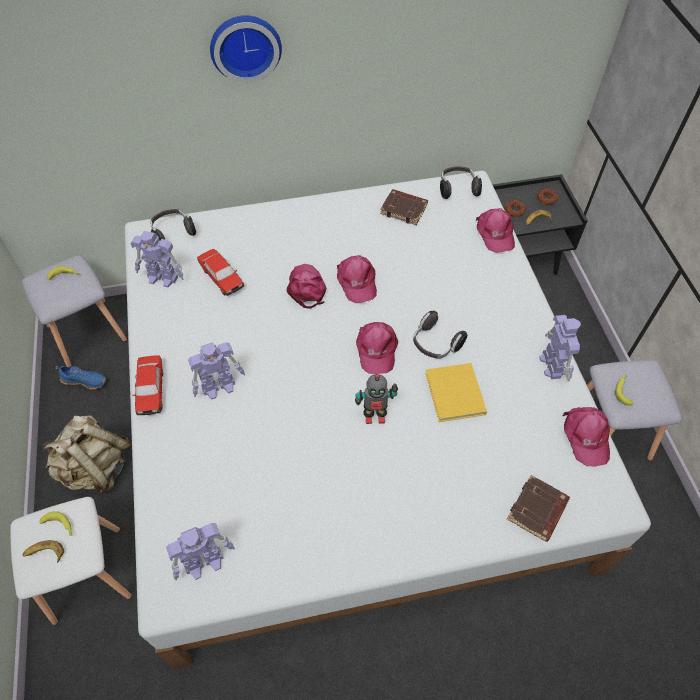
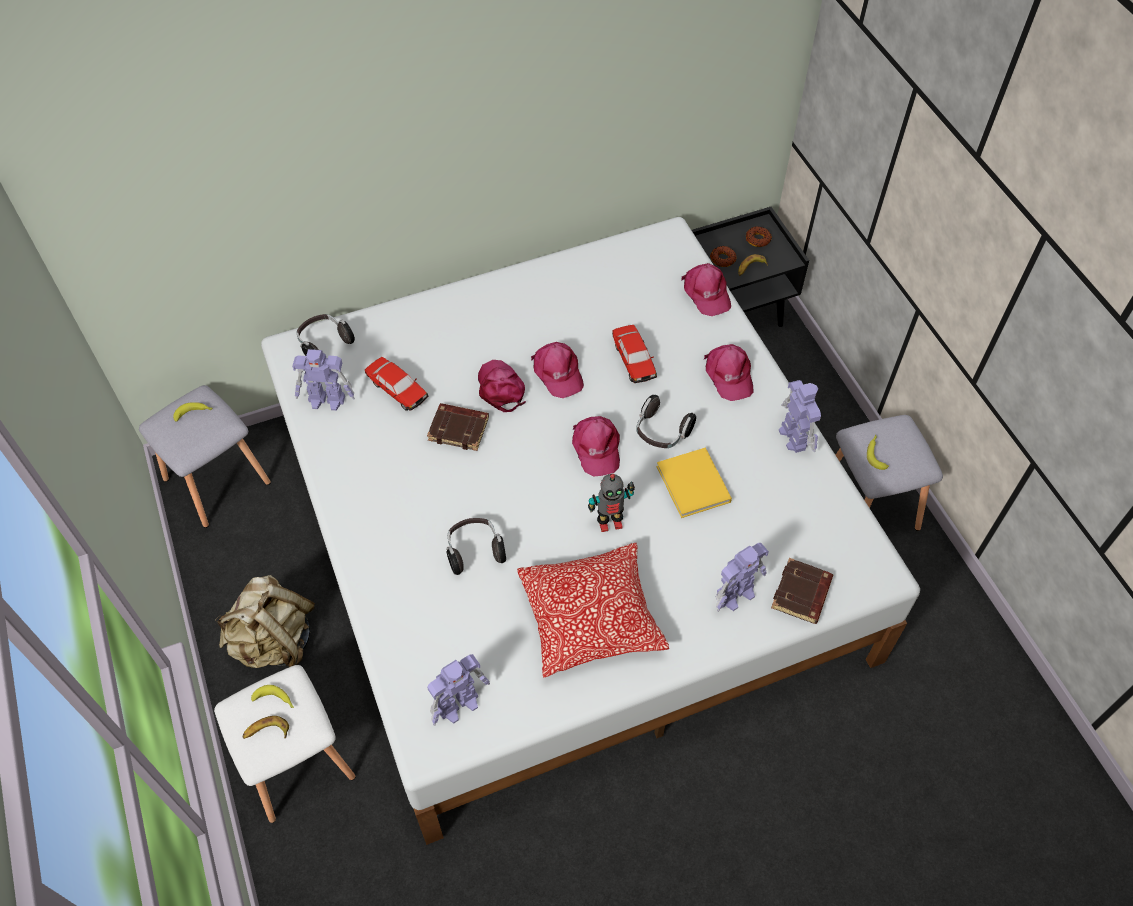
camera: 10 degrees left, 0 degrees up
(85, 380) = (230, 539): blue shoe -> none
(151, 389) = (349, 531): toy car -> toy car (633, 359)
(220, 386) = (428, 516): toy robot -> toy robot (736, 593)
(245, 46) = (401, 124): wall clock -> none
(340, 500) = (591, 618): none -> pillow
(404, 209) = (596, 277): brown book -> brown book (459, 429)
(457, 189) = (653, 244): headphones -> headphones (474, 551)
(586, 436) = (841, 509): pink cap -> pink cap (728, 375)

